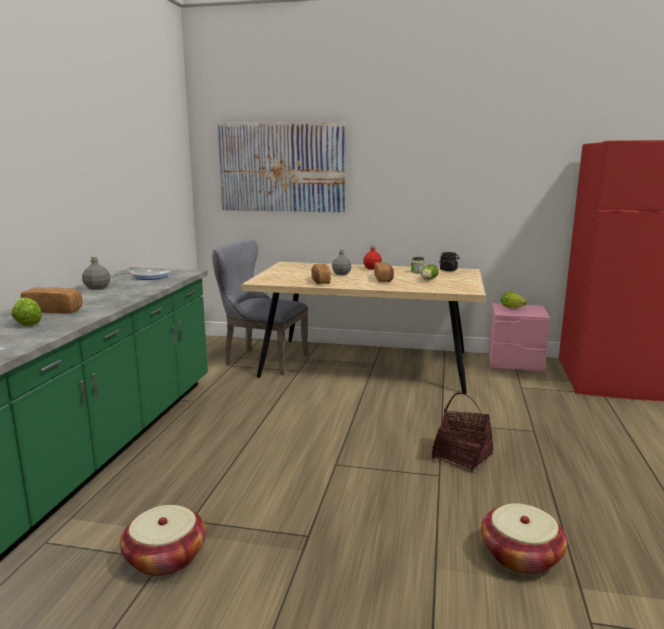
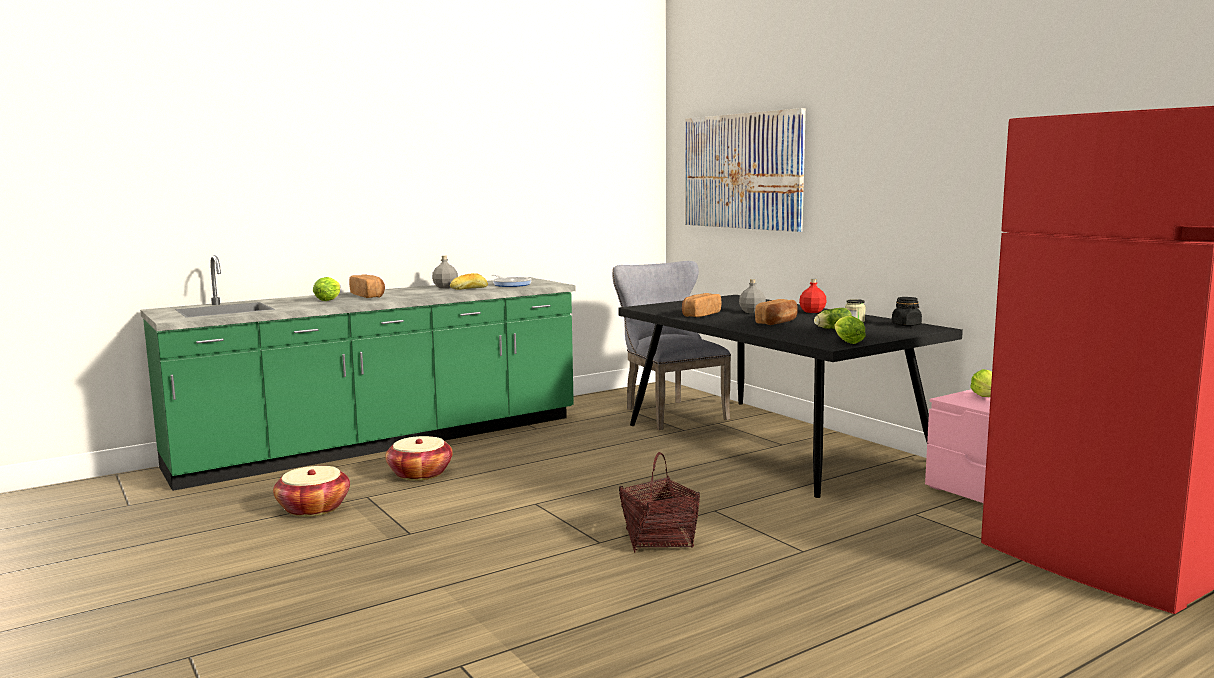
camera: 45 degrees right, 5 degrees down
(129, 286) = (469, 289): none -> bread
(367, 364) = (774, 443): beige dining table -> black dining table
(468, 287) = (846, 342): none -> lettuce
(520, 556) = (518, 612): basket -> basket (420, 474)

